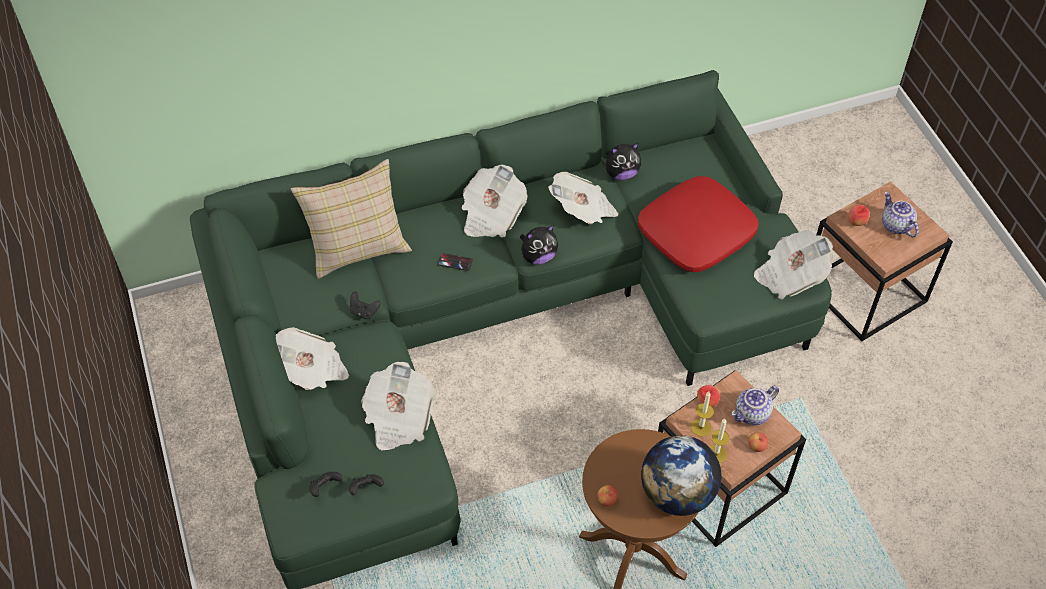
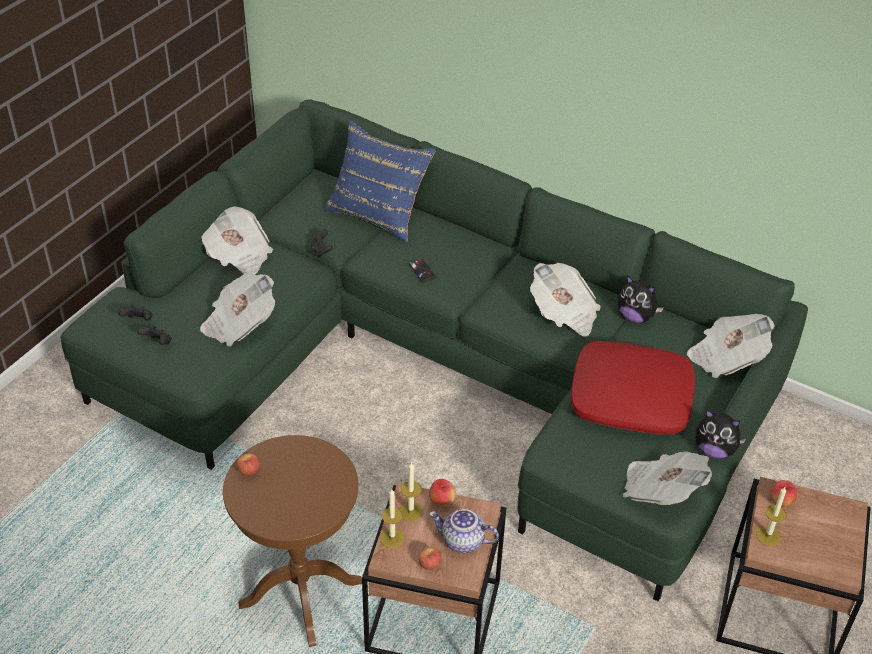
camera: 50 degrees right, 10 degrees down
(357, 246) = (378, 213): beige pillow -> blue pillow
(491, 215) = (493, 264): newspaper -> newspaper (726, 357)
(538, 257) = (486, 315): plush toy -> plush toy (714, 450)
(677, 494) = (298, 515): globe -> none
(877, 249) = (768, 536): none -> candle
(895, 225) = (816, 536): teapot -> none

